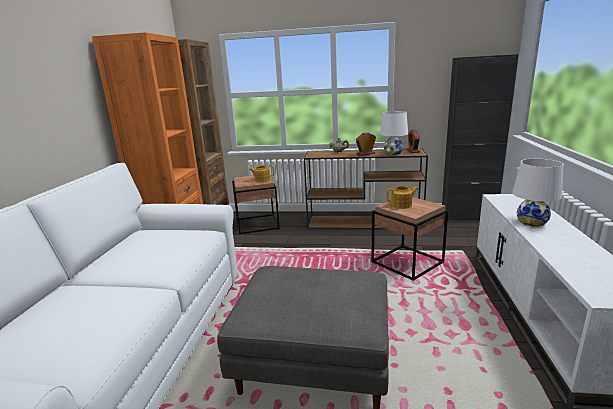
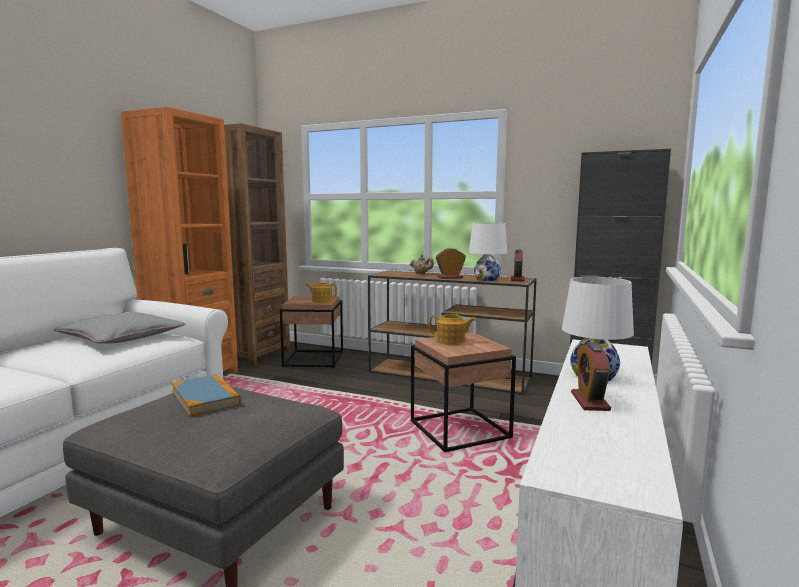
camera: 15 degrees right, 10 degrees down
(164, 240) = (122, 337): none -> grey pillow
(292, 281) = (205, 398): none -> book
(553, 242) = (590, 401): none -> alarm clock

